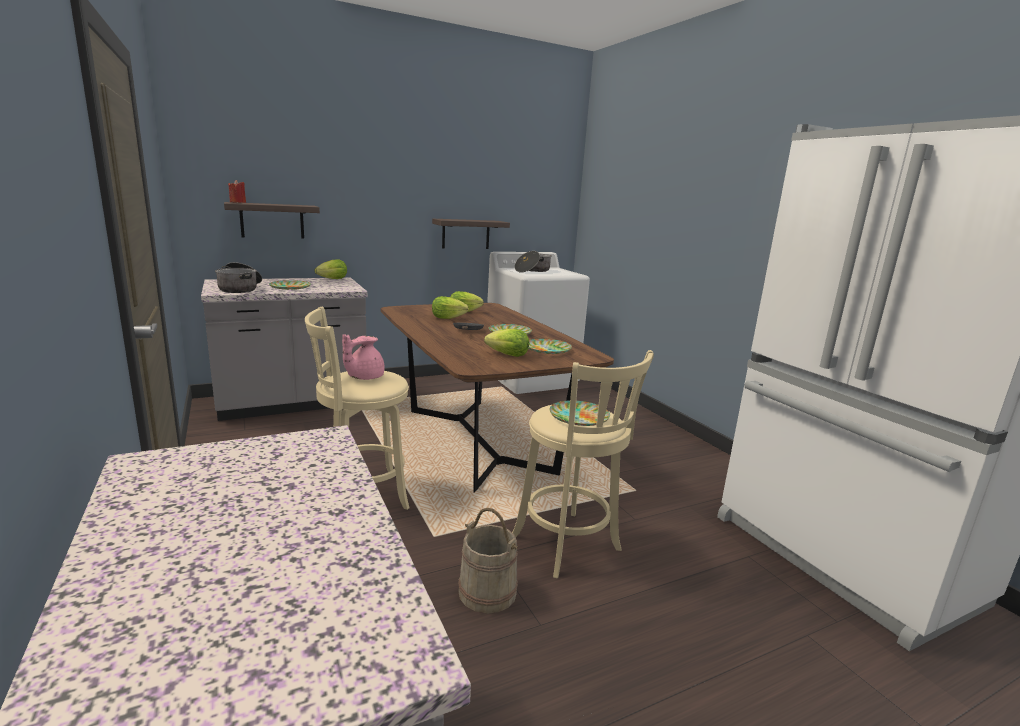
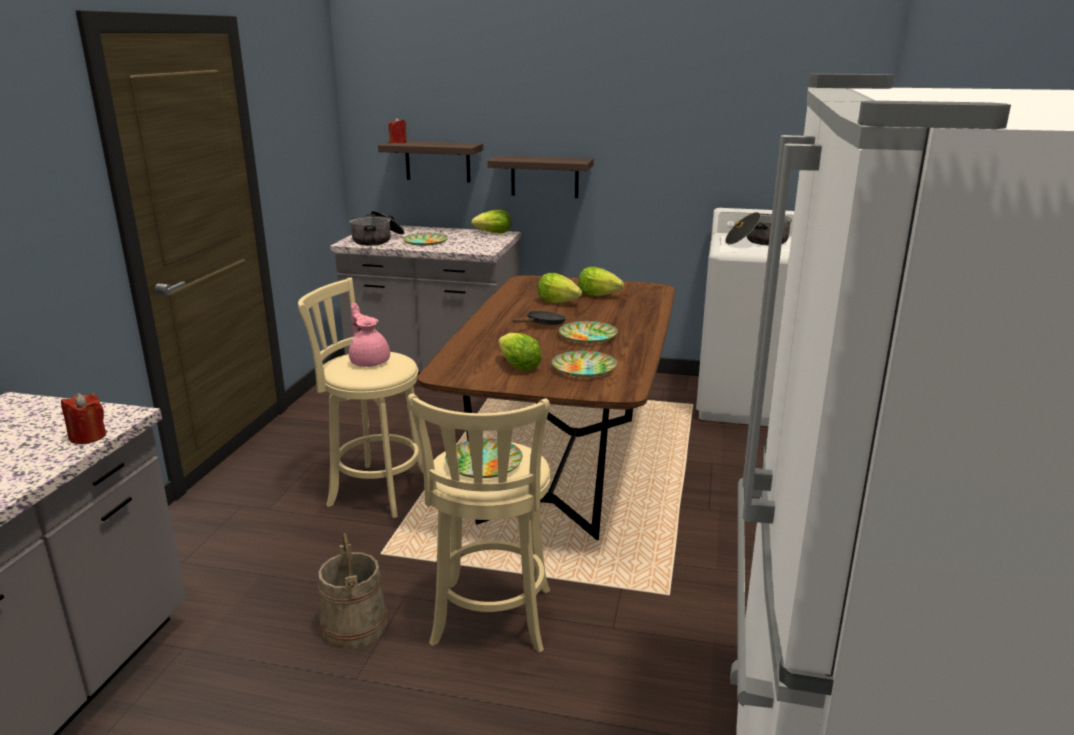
camera: 40 degrees right, 5 degrees up
(333, 462) = (88, 436): none -> red candle
(363, 377) = (369, 361): pink teapot -> pink teapot turned 75 degrees clockwise
(466, 234) = (679, 180): shelf -> shelf (544, 177)

